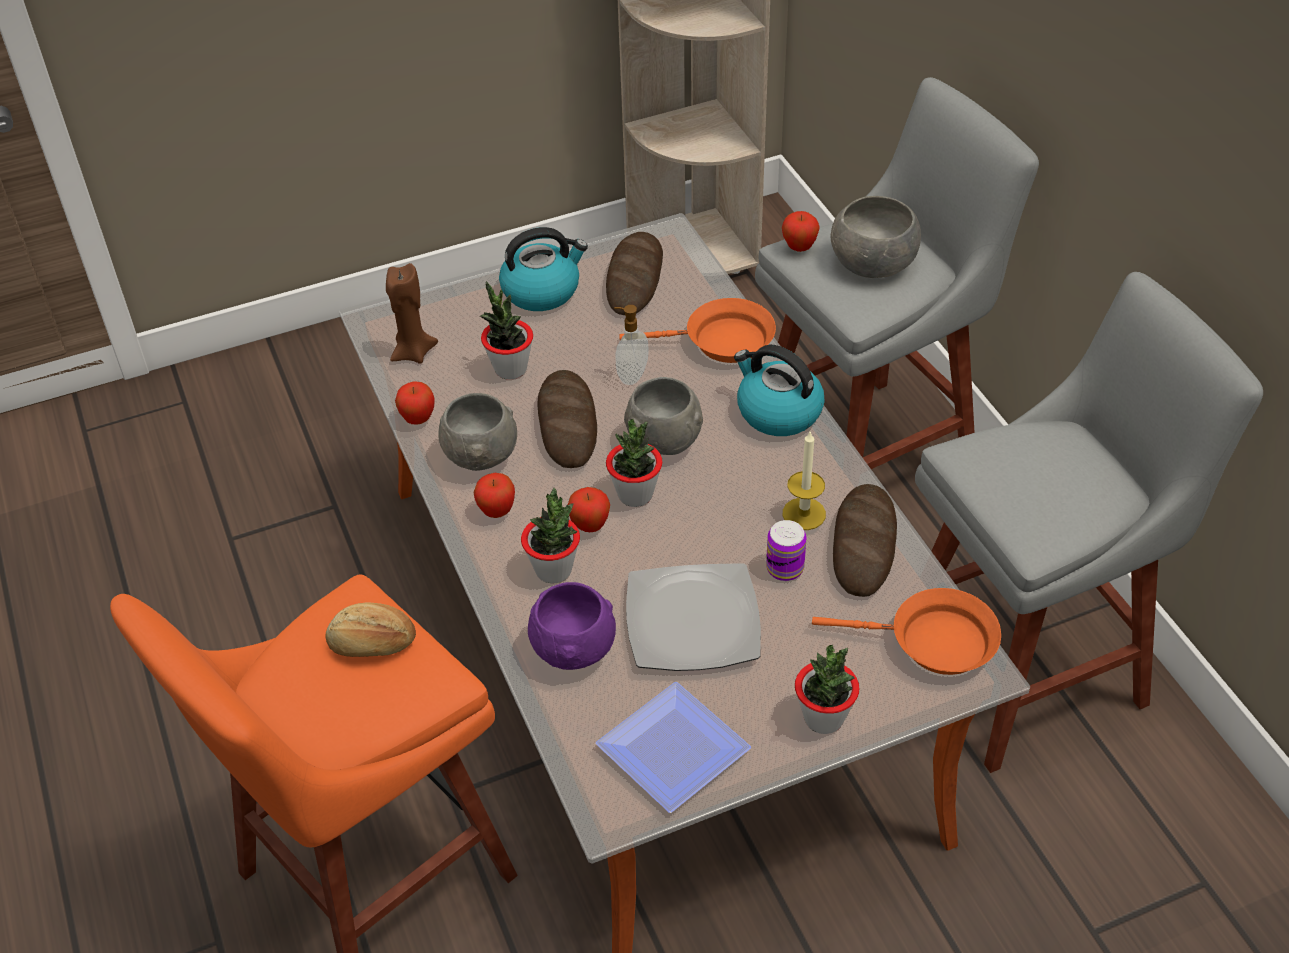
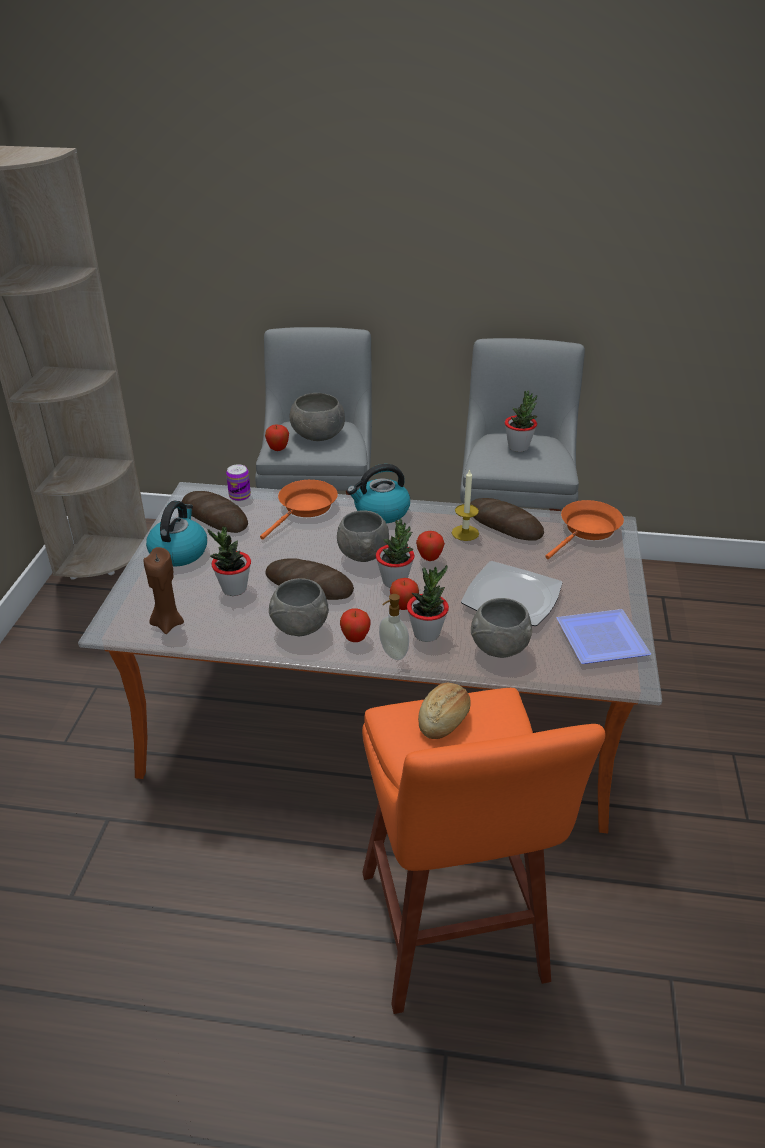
camera: 60 degrees left, 10 degrees down
(418, 419) = (234, 643): apple -> apple (429, 558)
(573, 653) = (500, 650): purple bowl -> grey bowl
(631, 375) = (295, 547): soap dispenser -> soap dispenser (392, 653)
(785, 568) = (499, 553): can -> can (240, 496)
(823, 718) = (614, 581): potted plant -> potted plant (518, 447)

